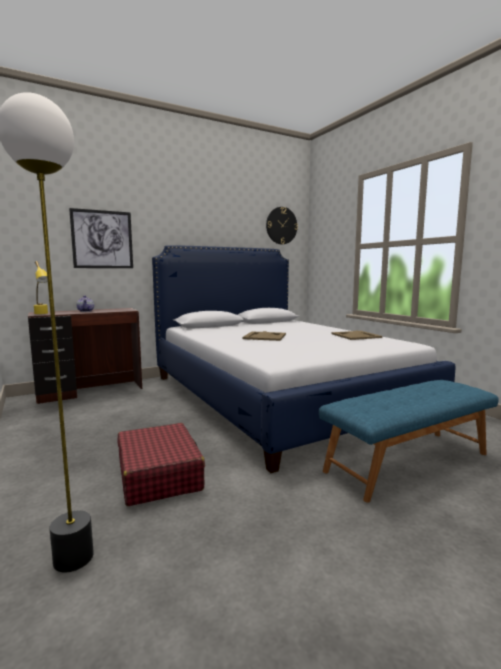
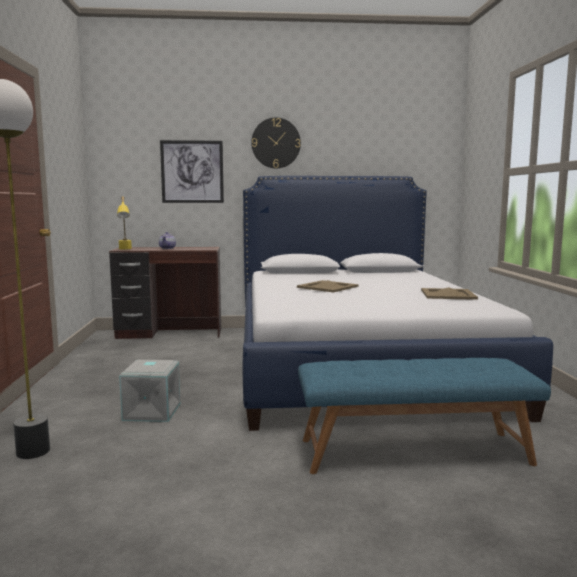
camera: 25 degrees right, 0 degrees up
(159, 474) = (151, 411): red suitcase -> grey storage box
(281, 225) = (420, 145): wall clock -> wall clock (276, 143)

